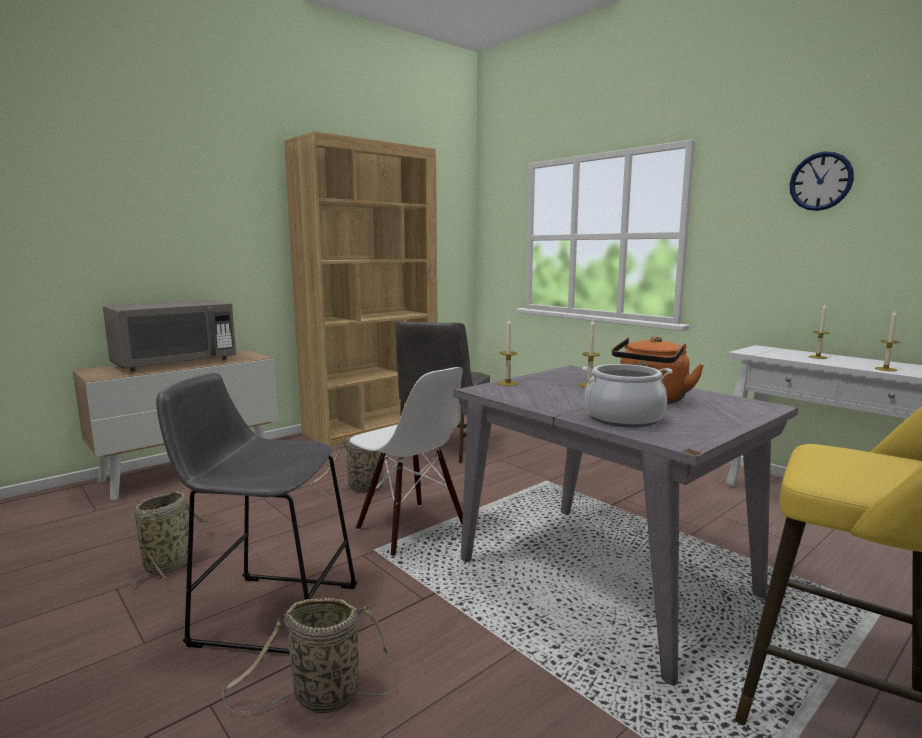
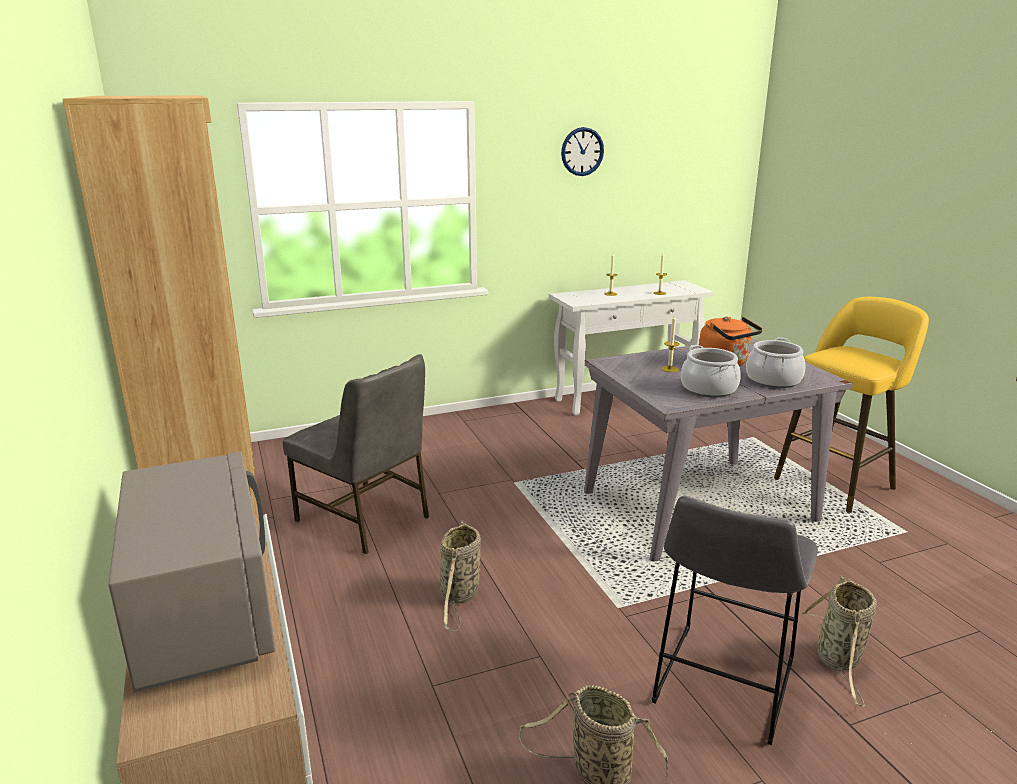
camera: 70 degrees left, 10 degrees up
(410, 528) = (580, 579): white chair -> none
(508, 383) = (652, 392): candle -> none
(546, 398) = (708, 389): none -> cooking pot

